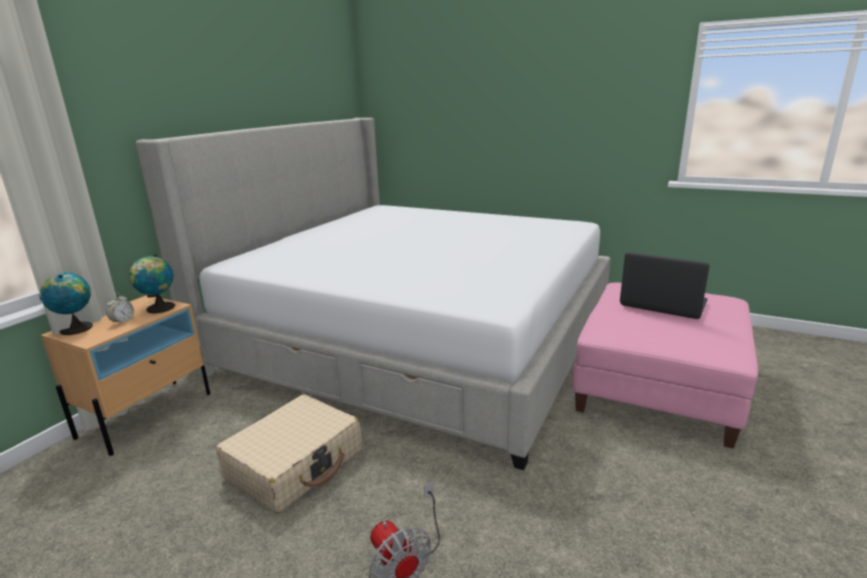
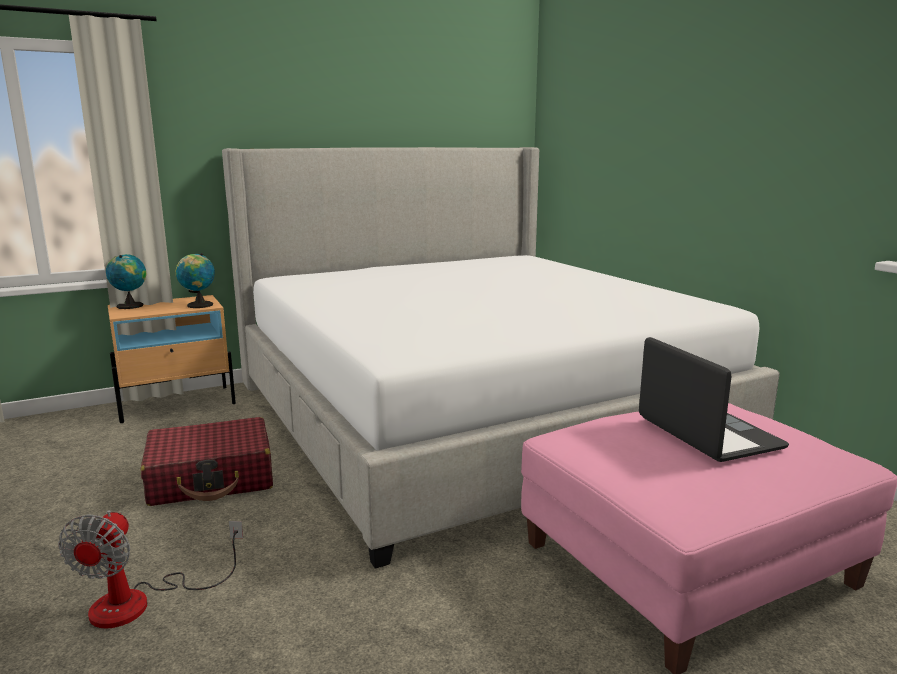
camera: 35 degrees right, 5 degrees down
(123, 321) = (162, 308): alarm clock -> none
(295, 464) = (212, 478): beige suitcase -> red suitcase

